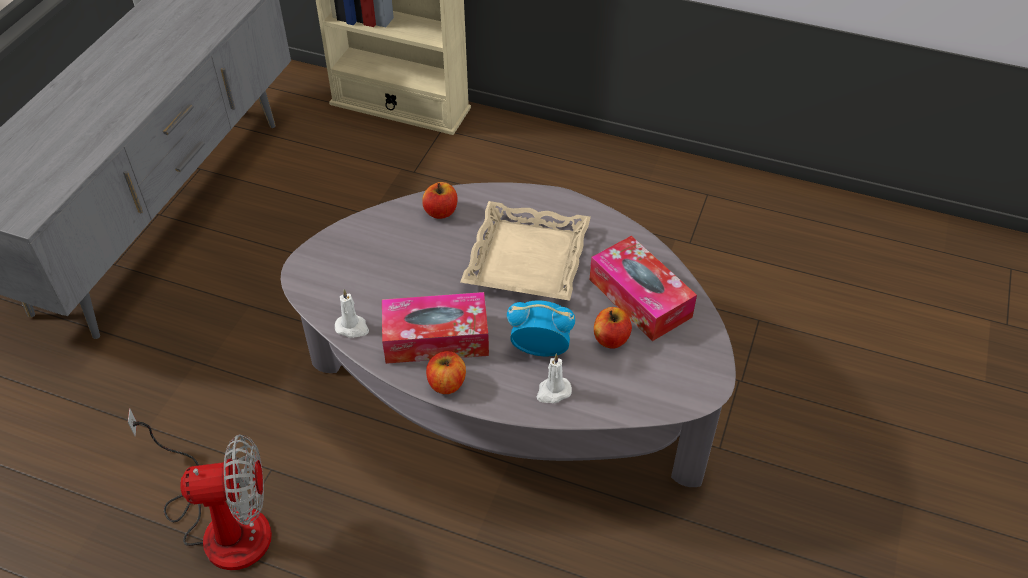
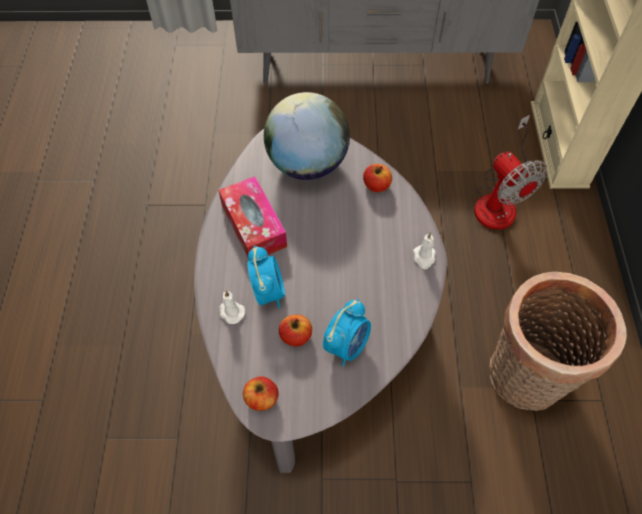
camera: 70 degrees right, 10 degrees up
(222, 522) = (162, 197): fan -> fan (499, 200)
(352, 327) = (245, 176): white candle -> white candle (424, 257)
(371, 262) = (307, 164): none -> globe
(446, 383) = (216, 245): apple -> apple (261, 398)
(526, 259) = (354, 254): beige tray -> none
(640, 298) = (347, 345): tissue box -> alarm clock
(666, 239) = (525, 380): none -> basket

